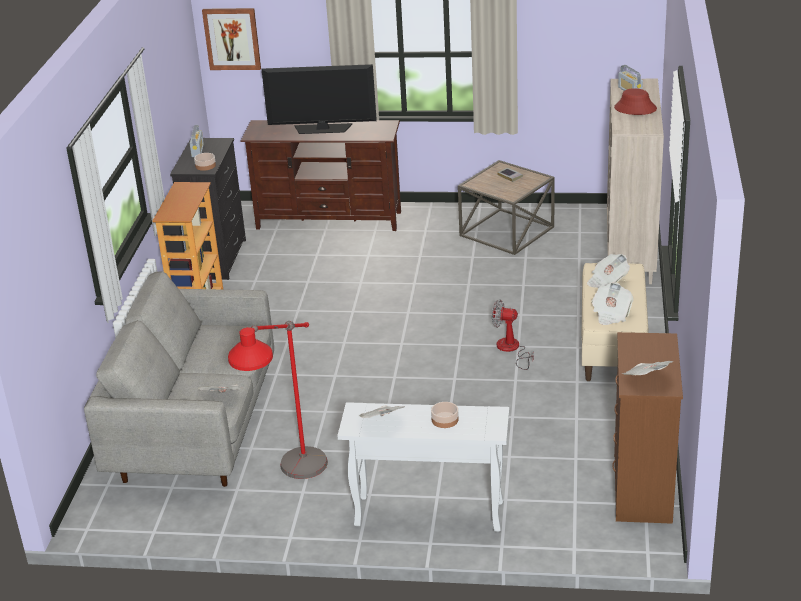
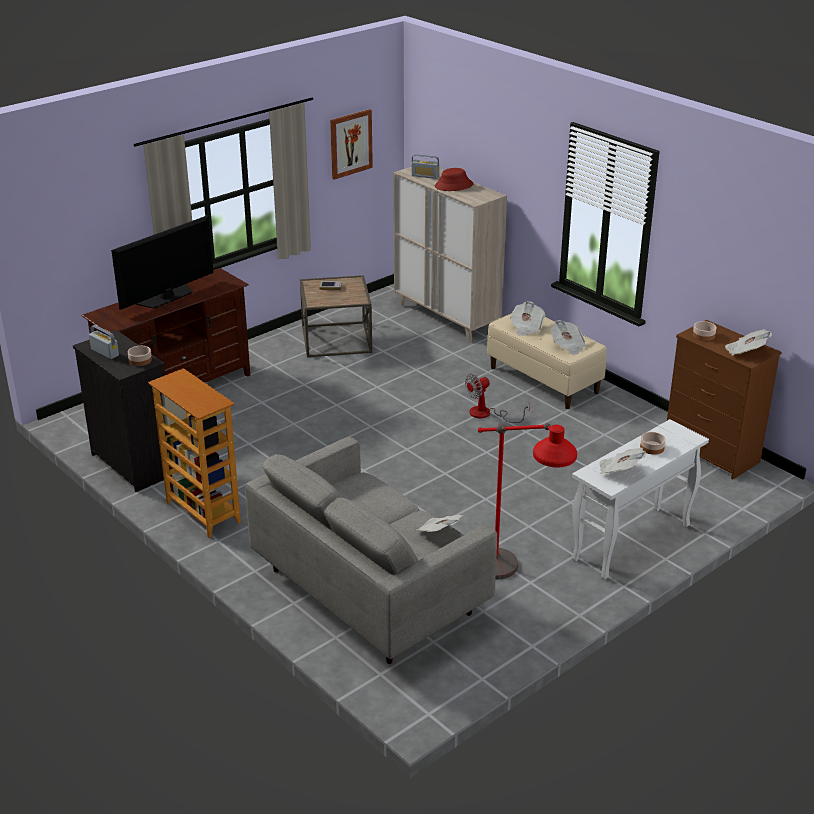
camera: 50 degrees left, 0 degrees up
(232, 38) = (45, 232): picture -> picture (350, 143)
(641, 345) = (704, 335): none -> bowl

